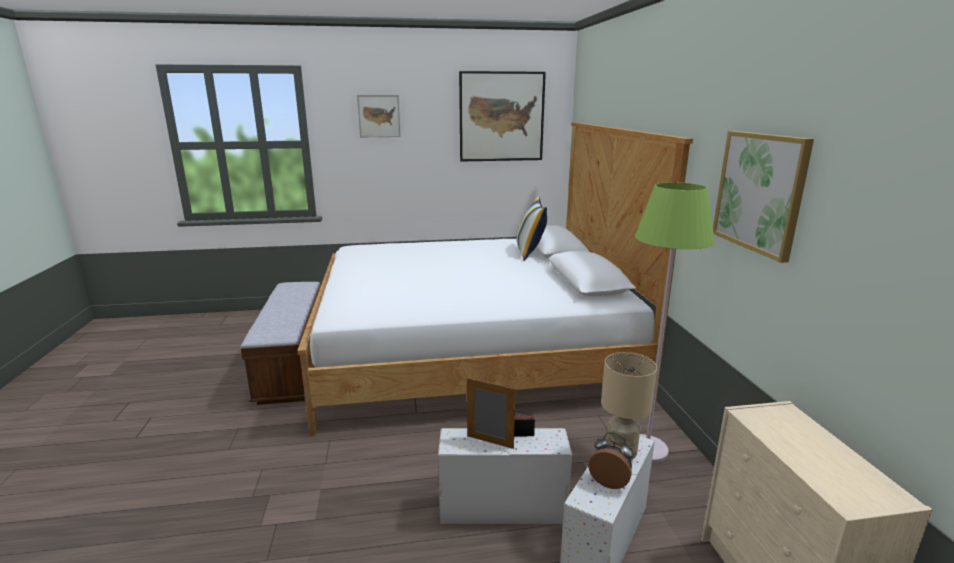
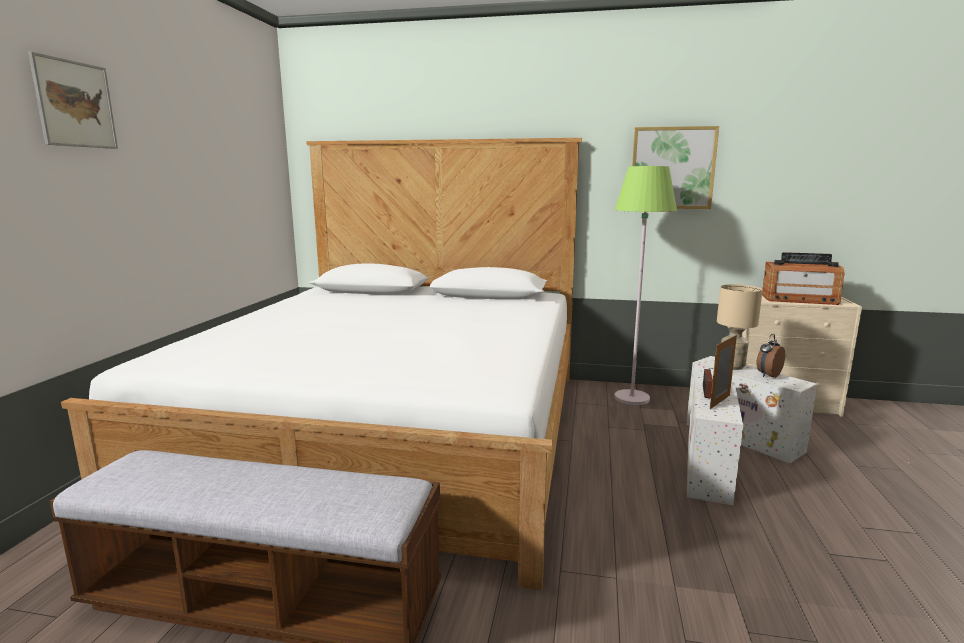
camera: 70 degrees left, 5 degrees down
(501, 117) = (231, 128): picture -> none
(530, 252) = (368, 296): pillow -> none
(813, 453) = (799, 299): none -> radio

